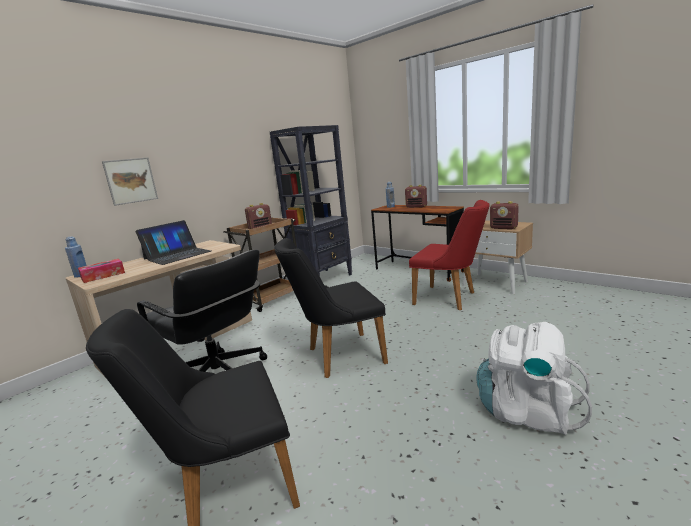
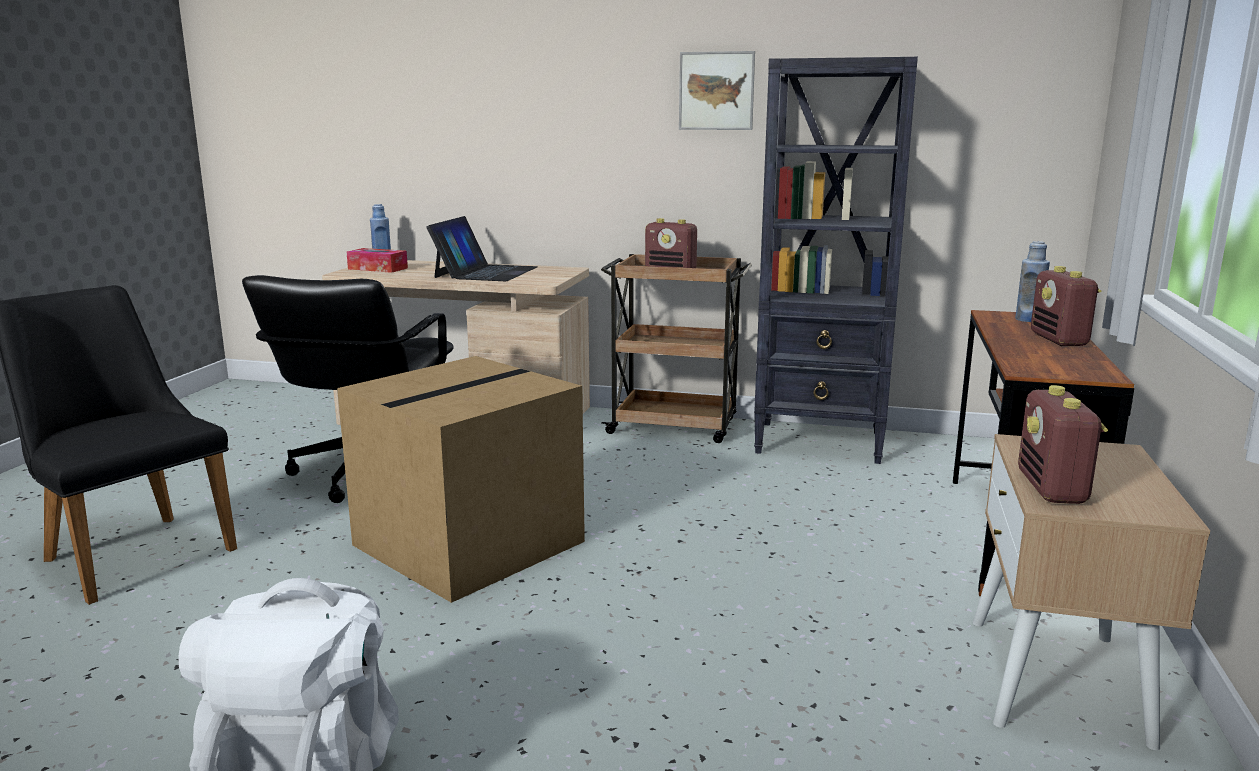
camera: 60 degrees right, 0 degrees up
(131, 181) = (486, 137): picture -> picture (716, 91)
(177, 255) = (485, 272): laptop -> laptop turned 90 degrees counterclockwise
(338, 356) = (469, 541): black chair -> cardboard box
(450, 298) = (848, 616): red chair -> none

